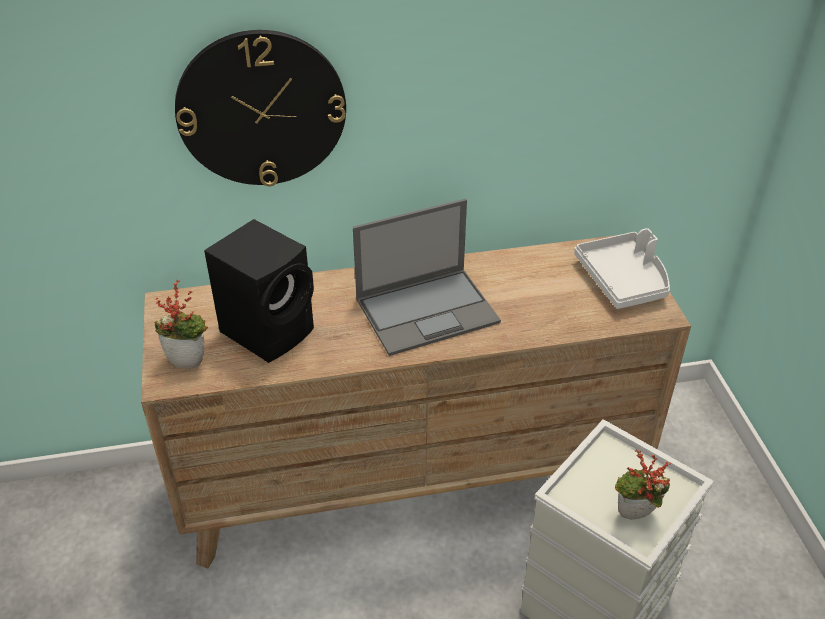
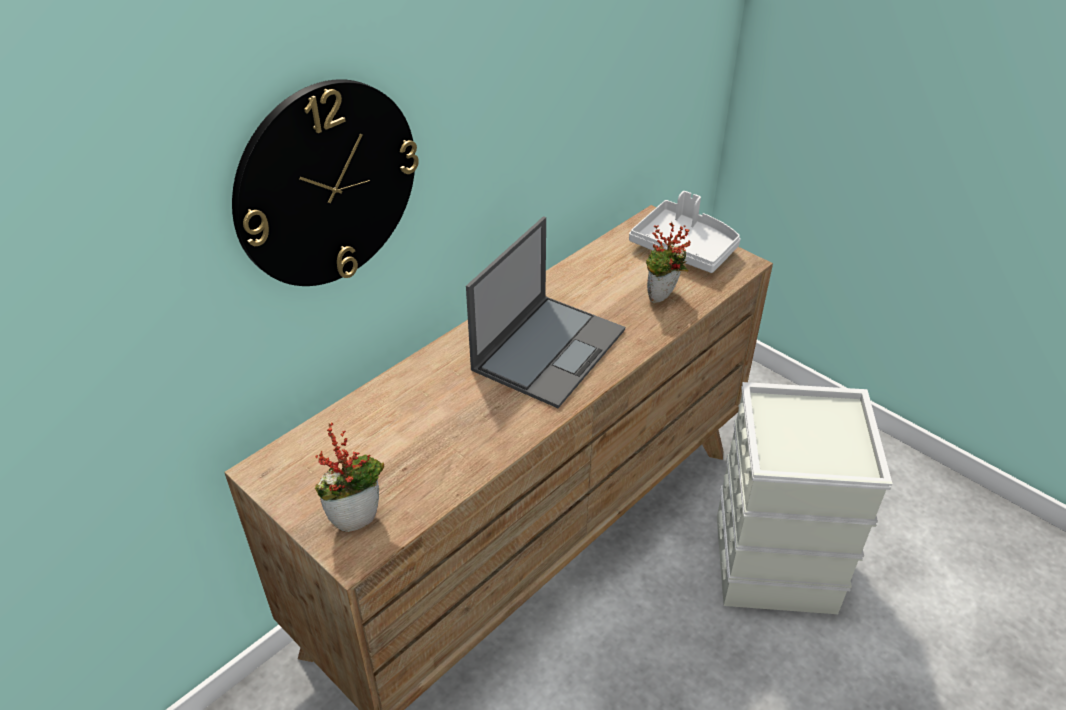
camera: 35 degrees left, 0 degrees up
(270, 329) = (413, 441): black speaker -> none
(634, 517) = (839, 451): potted plant -> potted plant (662, 299)

